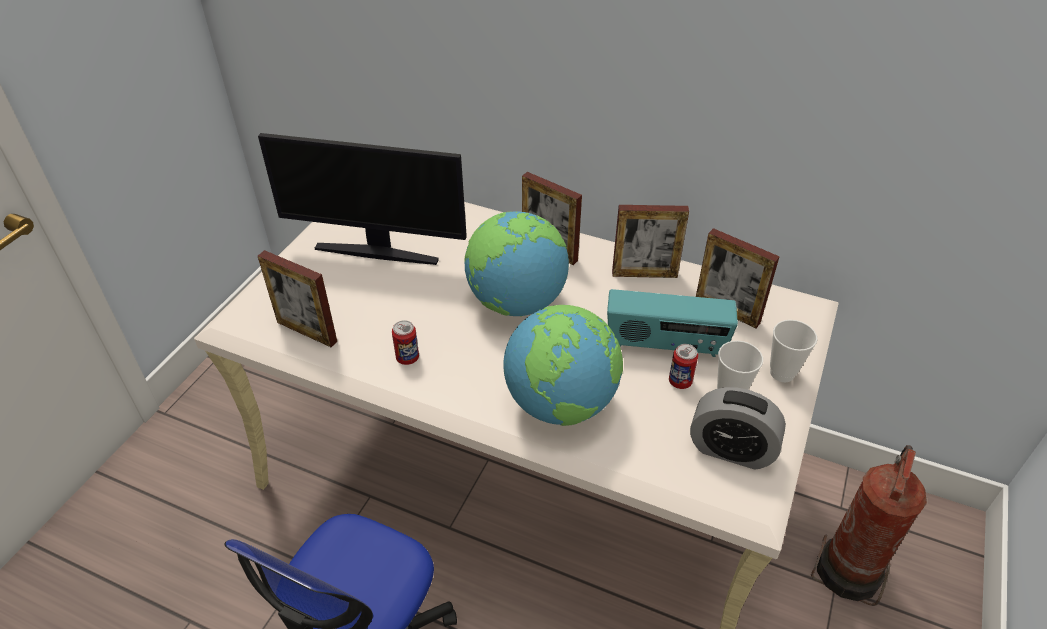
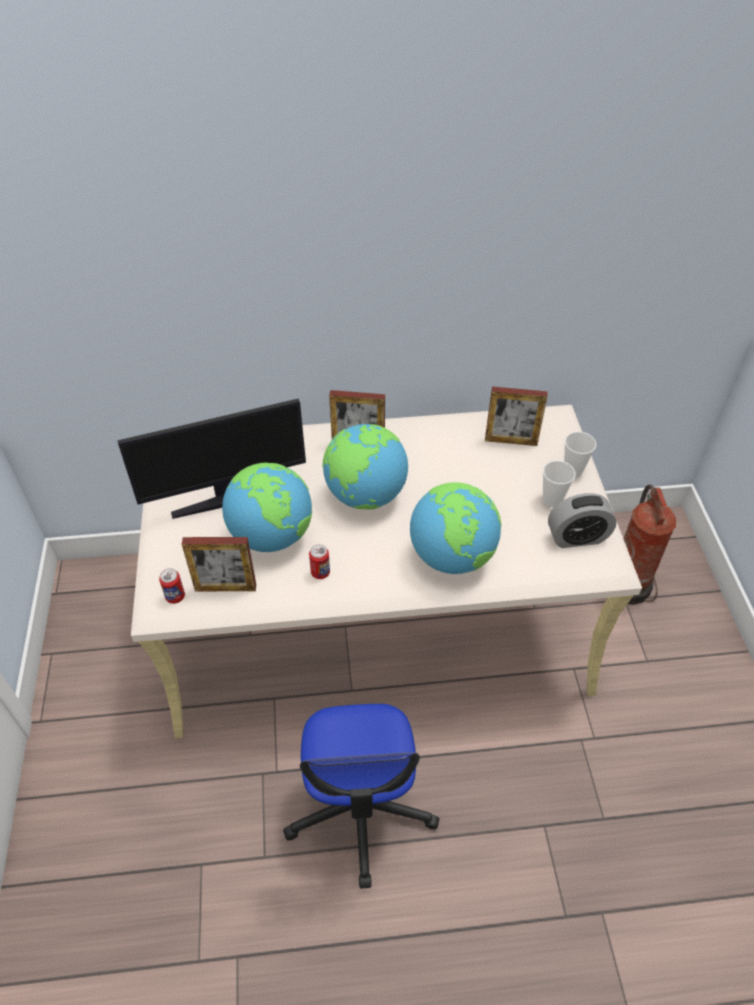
camera: 30 degrees left, 5 degrees up
(391, 302) = (271, 535): none -> globe
(644, 274) = (438, 435): picture frame -> none
(665, 345) = (489, 483): radio -> none
(680, 381) = (516, 505): can -> can (175, 596)

